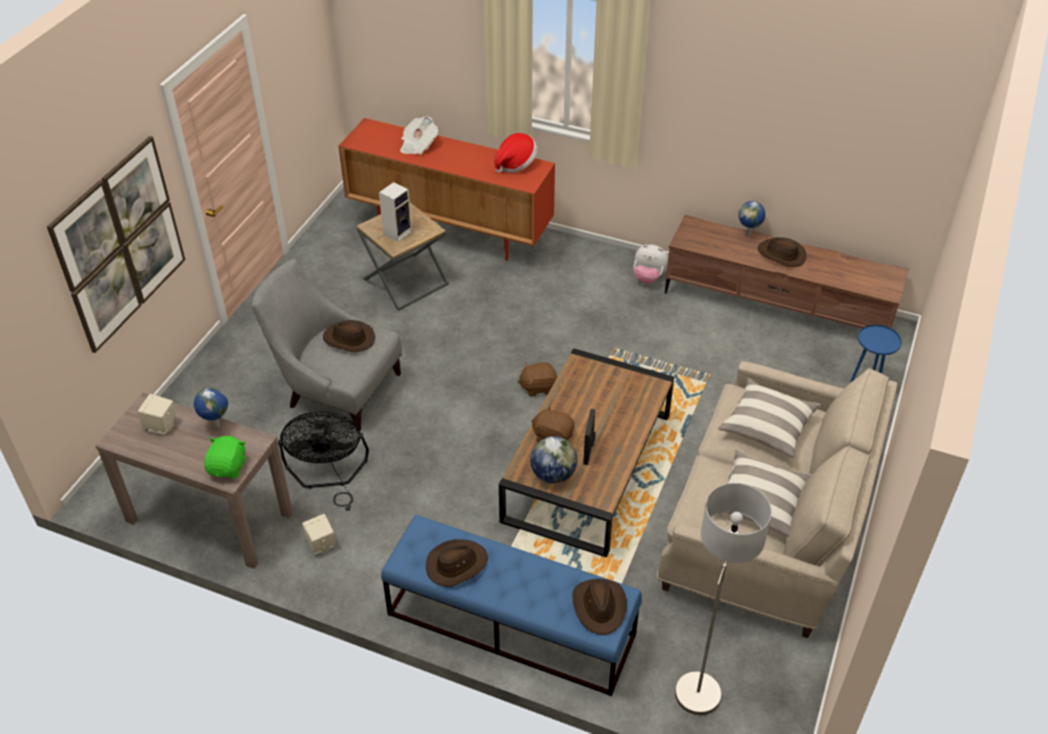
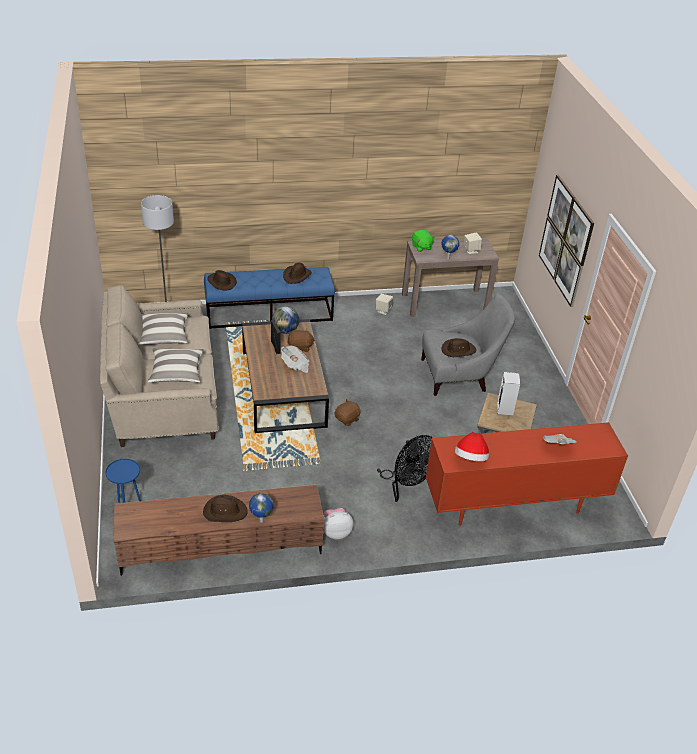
camera: 145 degrees right, 5 degrees down
(329, 477) = (411, 335): black fan -> black fan (407, 483)
(581, 409) = (295, 365): none -> newspaper

